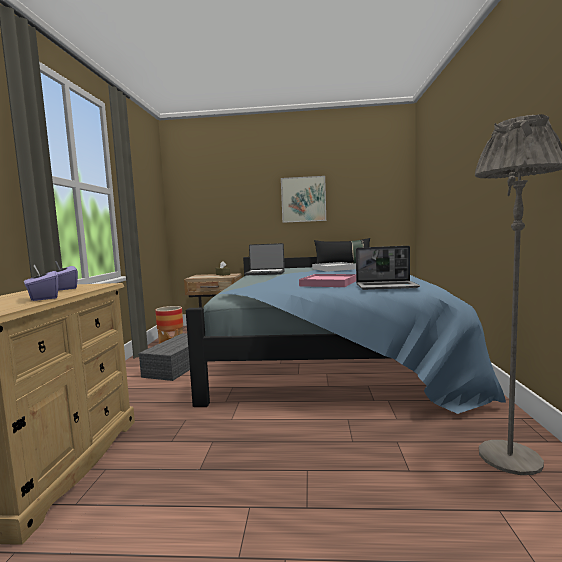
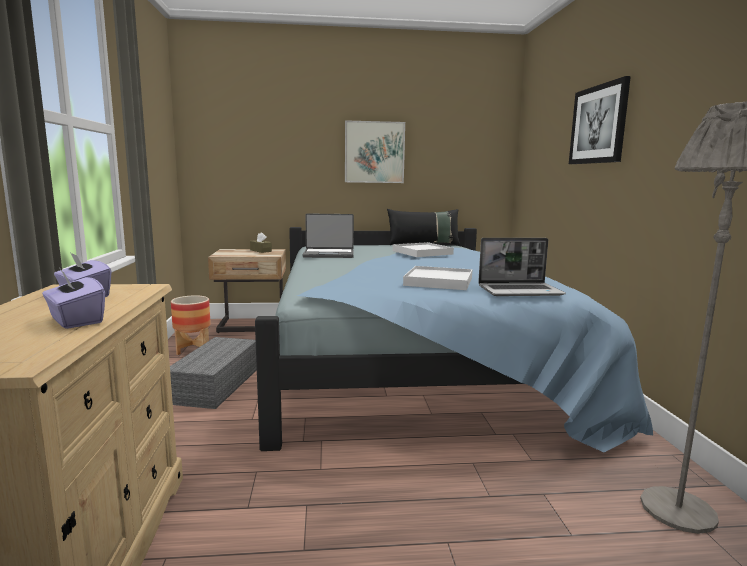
camera: 10 degrees left, 5 degrees up
(328, 283) = (439, 281): pink tray -> white tray
(460, 160) = (598, 124): none -> picture

